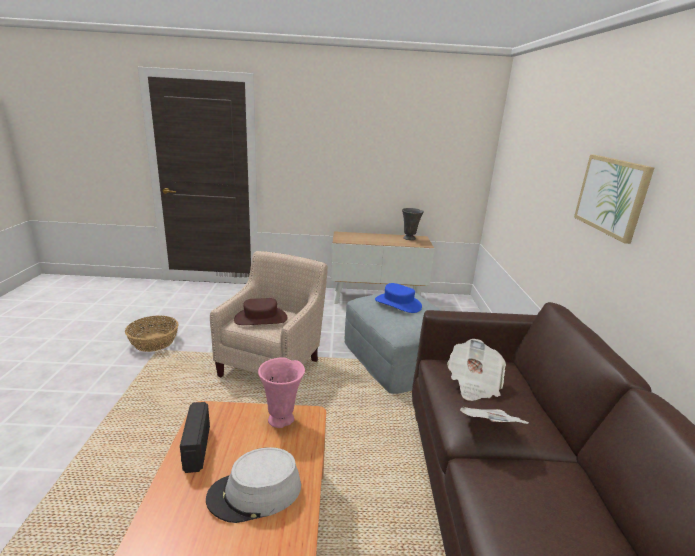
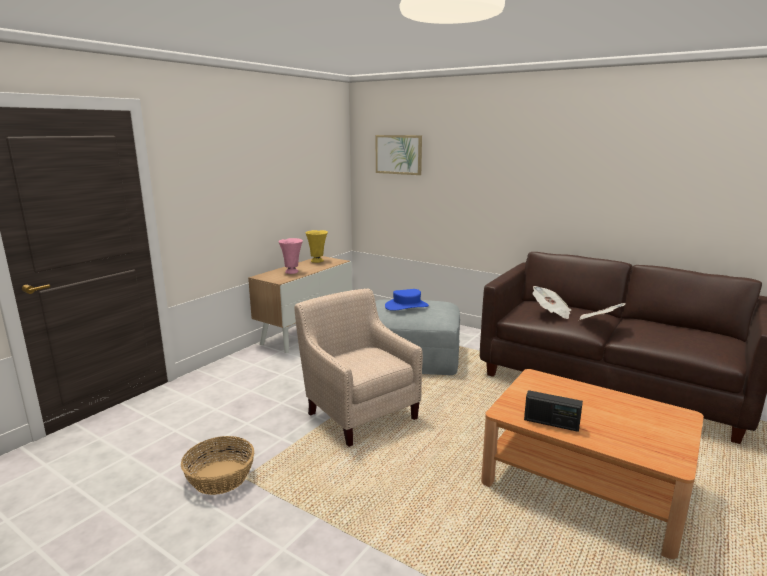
camera: 55 degrees left, 5 degrees down
(255, 493) = (609, 410): grey hat -> none
(260, 319) = (364, 361): brown hat -> none
(282, 420) = (533, 385): pink vase -> pink vase (292, 272)
(409, 238) = (317, 261): grey vase -> yellow vase
(611, 195) = (535, 176): picture -> picture (398, 154)

